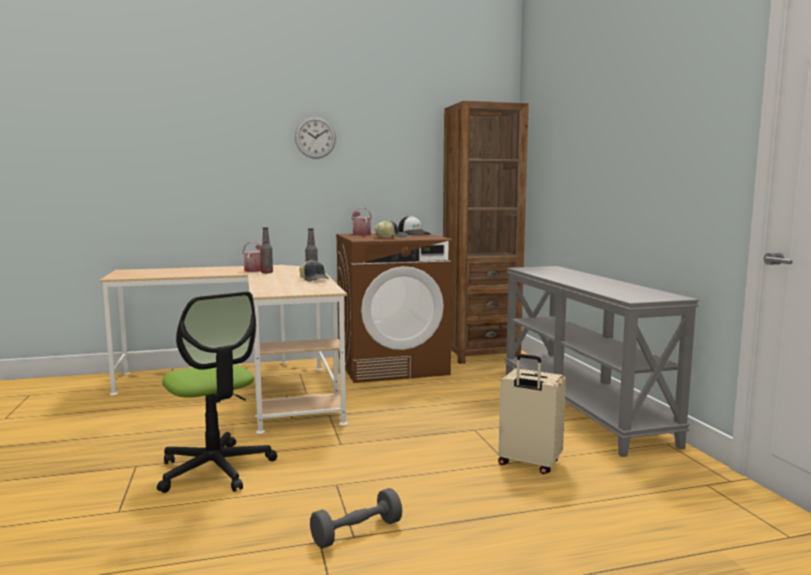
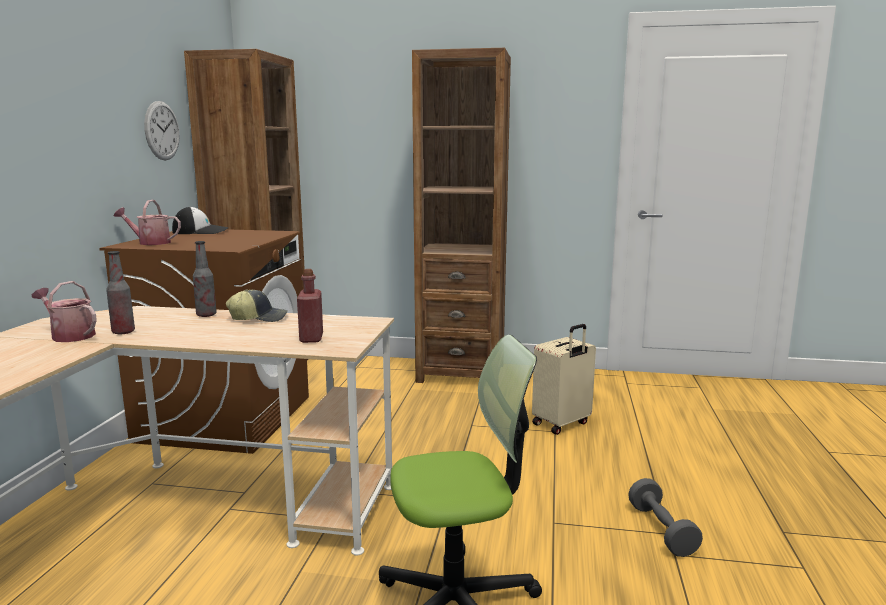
camera: 65 degrees left, 5 degrees up
(281, 289) = (311, 338): none -> red bottle
(315, 137) = (50, 80): wall clock -> wall clock (162, 131)
(391, 237) = (229, 239): cap -> none
(582, 406) = (461, 373): grey console table -> brown bookcase

